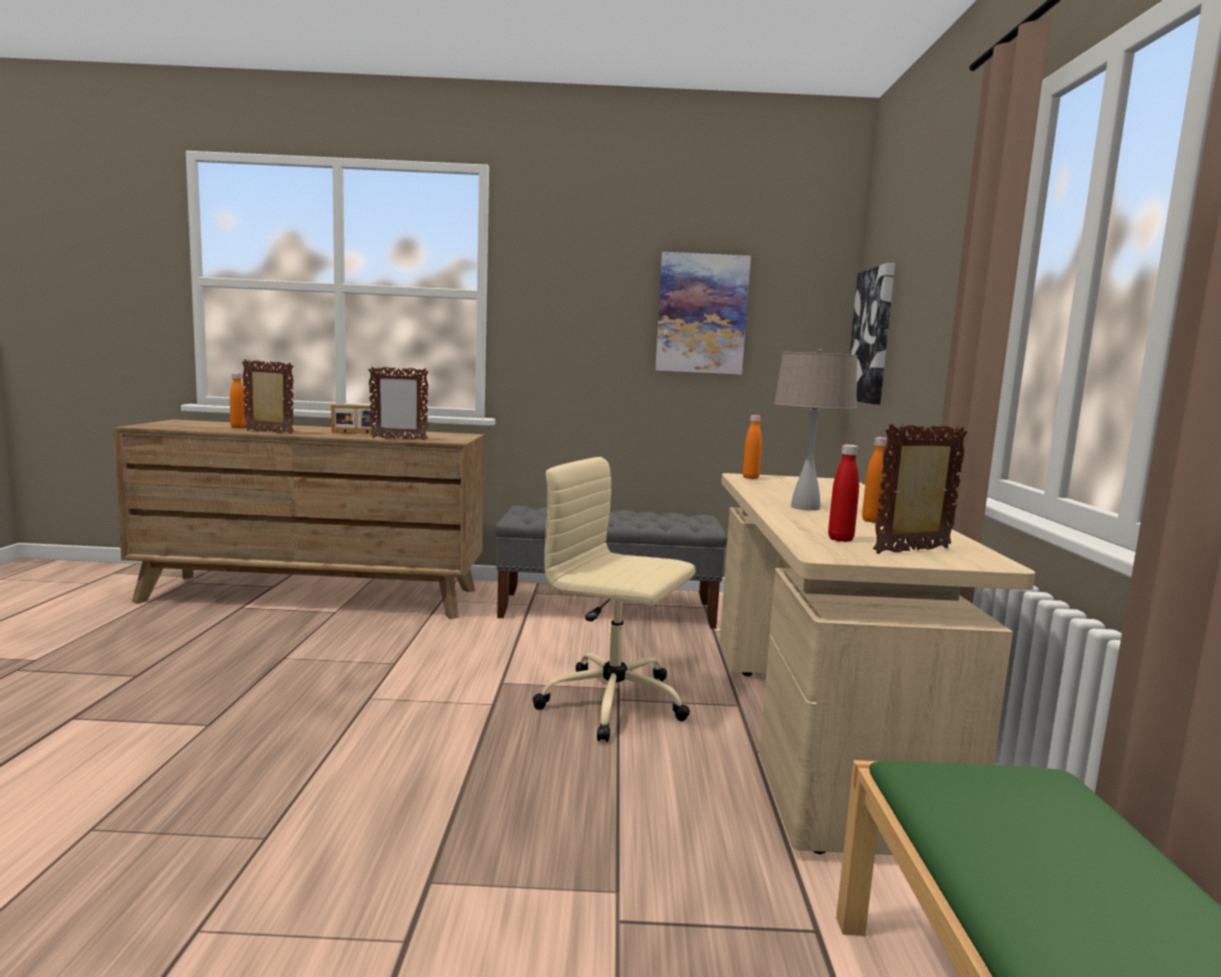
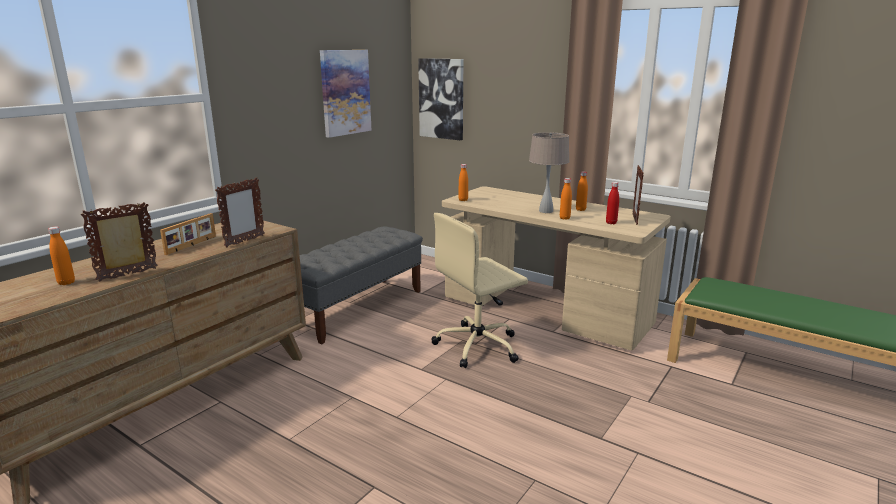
camera: 55 degrees left, 10 degrees up
(791, 517) = (564, 218): none -> orange bottle

